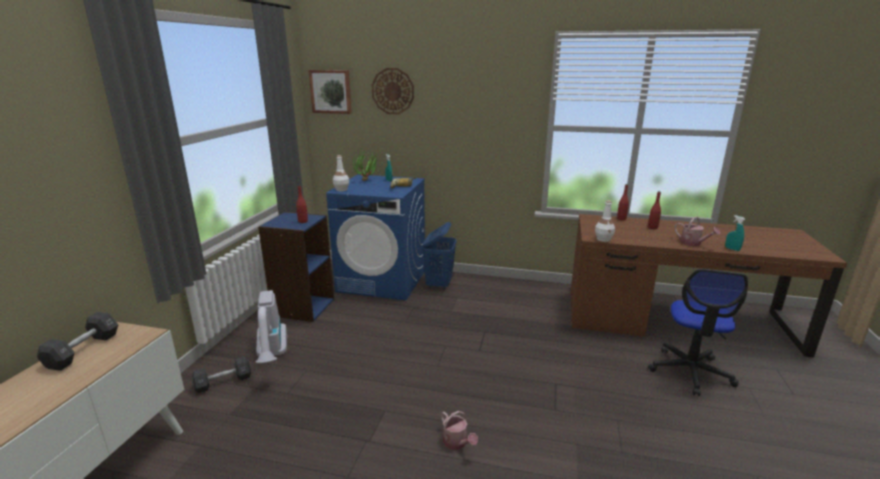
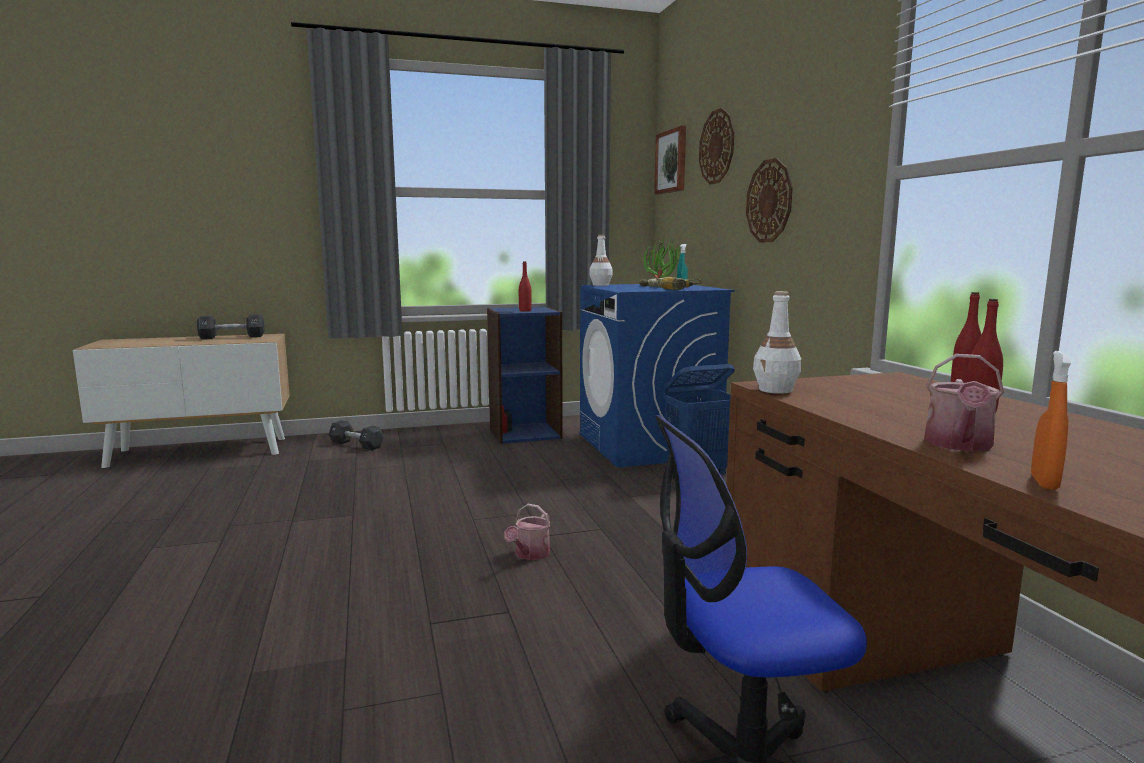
camera: 60 degrees right, 10 degrees down
(272, 356) = (415, 447): vacuum cleaner -> none
(454, 130) = (769, 201): none -> wall clock
(457, 443) = (307, 566): watering can -> watering can (530, 554)
(732, 249) = (1044, 483): turquoise spray bottle -> orange spray bottle

